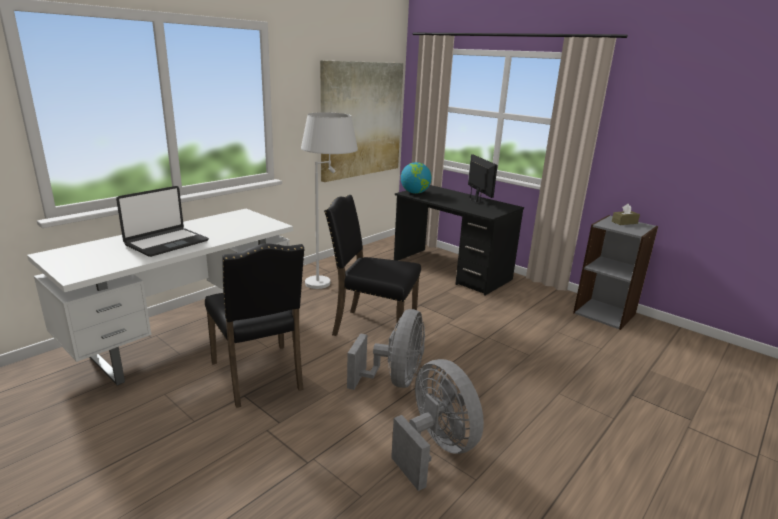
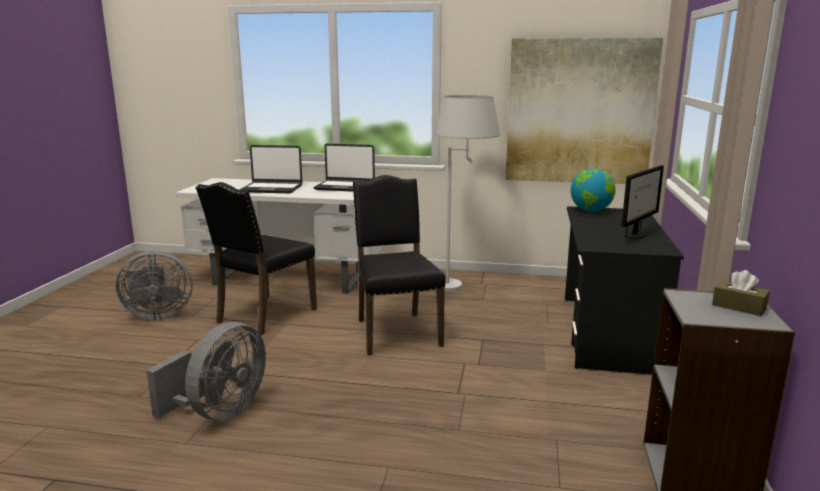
camera: 60 degrees right, 5 degrees down
(226, 220) = (345, 187): none -> laptop
(394, 380) = (312, 366): grey fan -> grey fan (157, 315)

